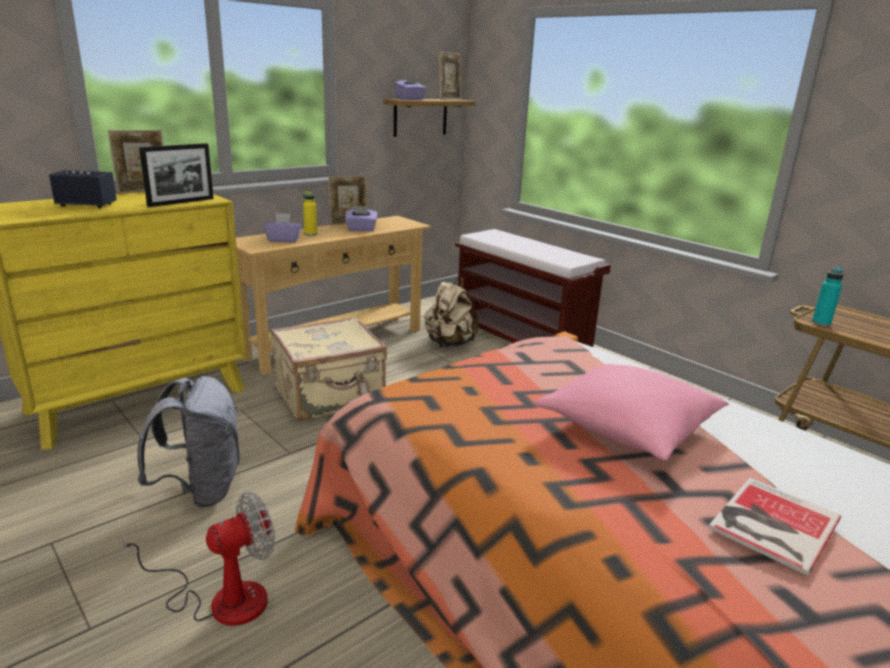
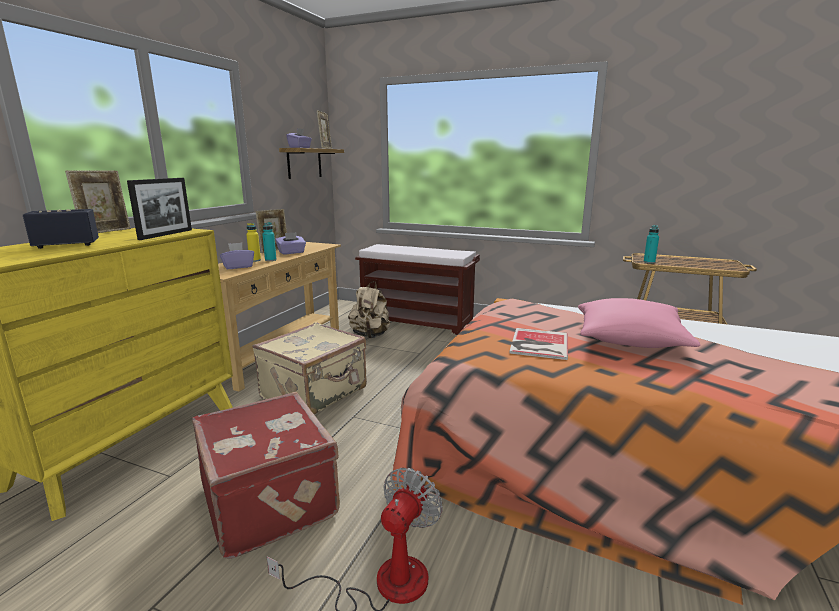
camera: 25 degrees left, 5 degrees down
(201, 490) = (271, 499): grey backpack -> red suitcase
(326, 236) = (270, 260): none -> turquoise bottle
(771, 523) = (773, 369): book -> book (538, 344)

